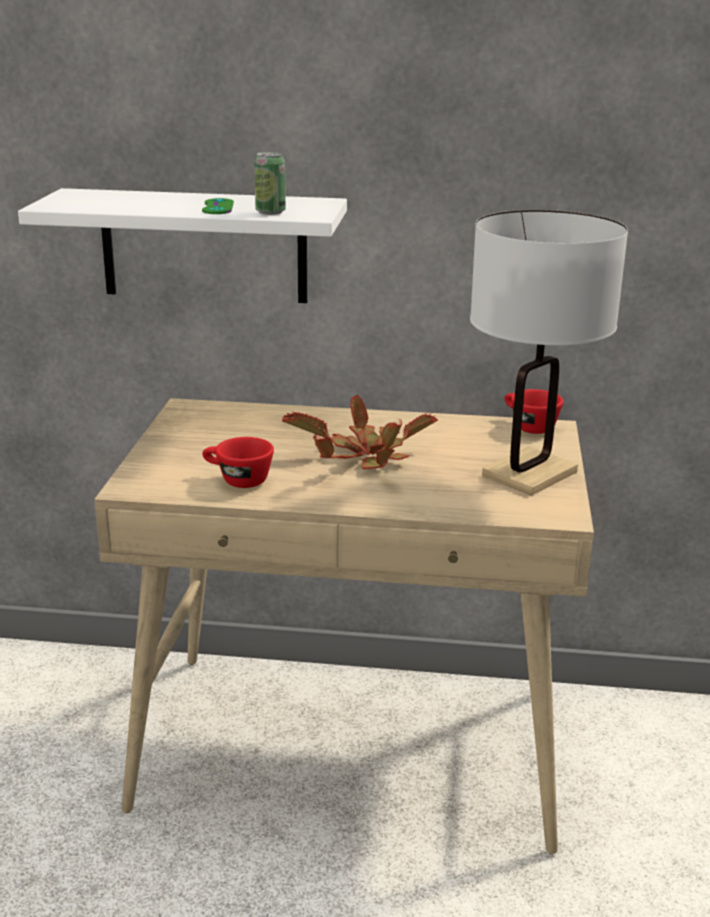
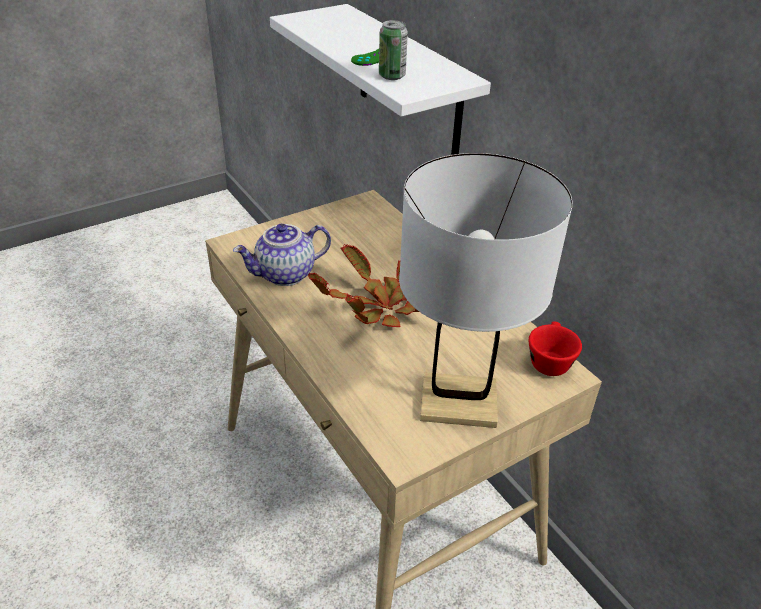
camera: 50 degrees right, 15 degrees up
(237, 480) = (285, 275): red cup -> teapot

